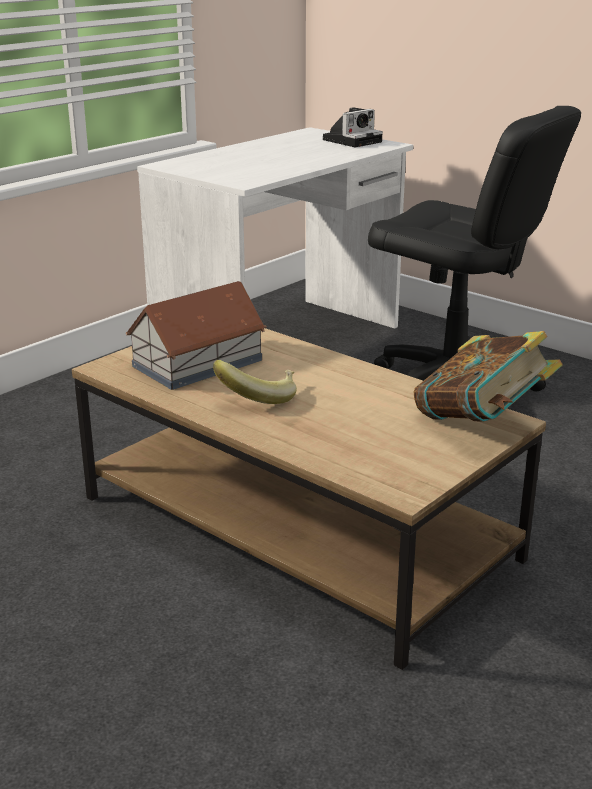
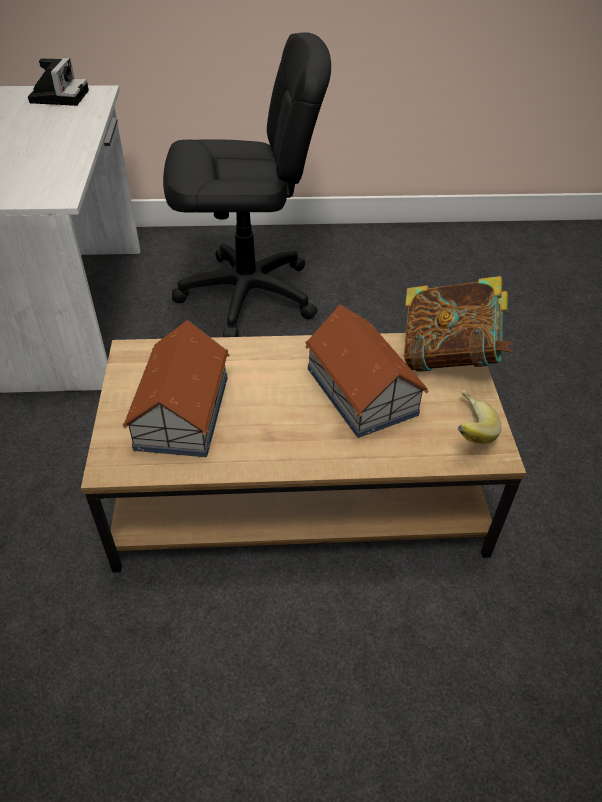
camera: 45 degrees left, 20 degrees up
(258, 397) = (282, 422): banana -> banana (466, 430)
(357, 408) = (361, 390): none -> toy house

